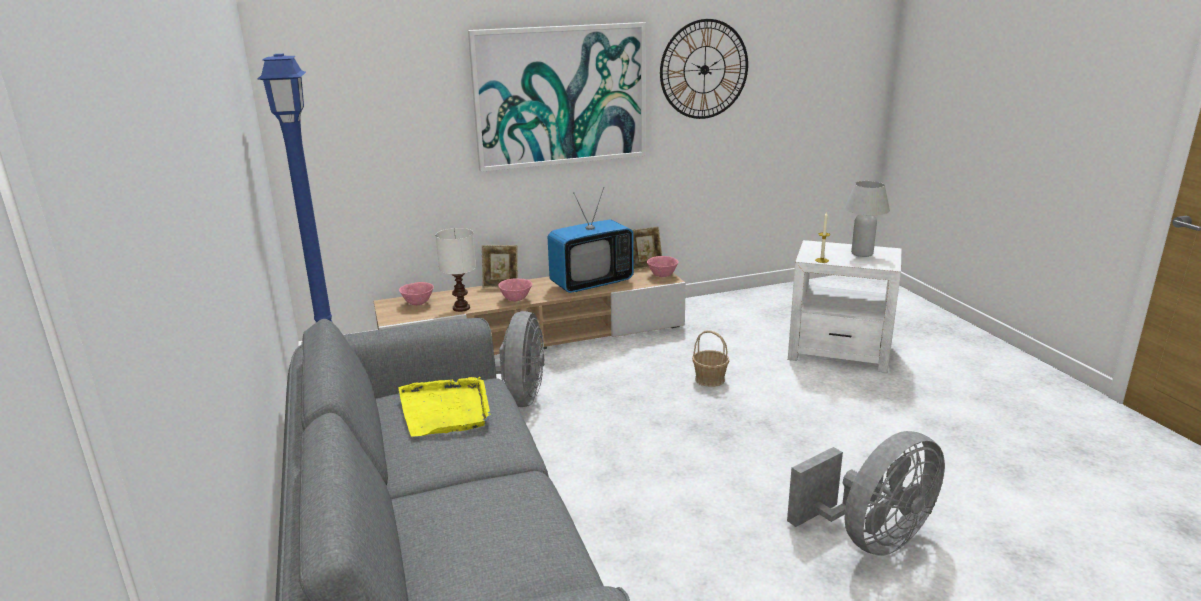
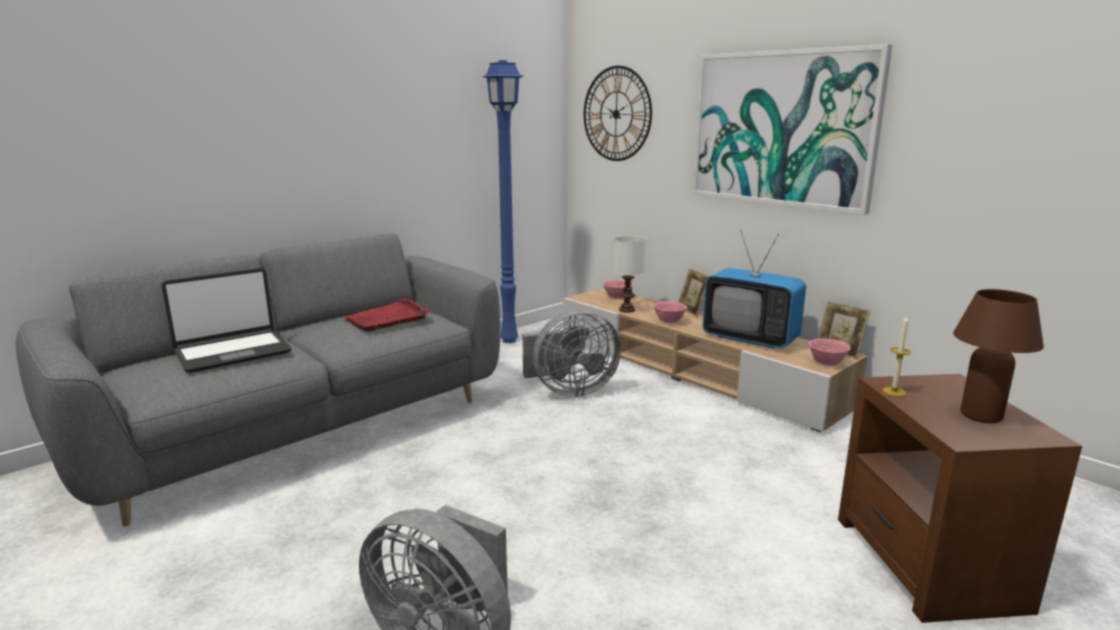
camera: 65 degrees right, 5 degrees down
(445, 410) = (387, 318): yellow tray -> red tray
(469, 524) = (232, 352): none -> laptop
(704, 69) = (979, 112): wall clock -> wall clock (616, 114)
(709, 379) = (717, 473): basket -> none
(840, 352) = (927, 563): white side table -> brown side table
(862, 253) = (981, 416): white table lamp -> brown table lamp

